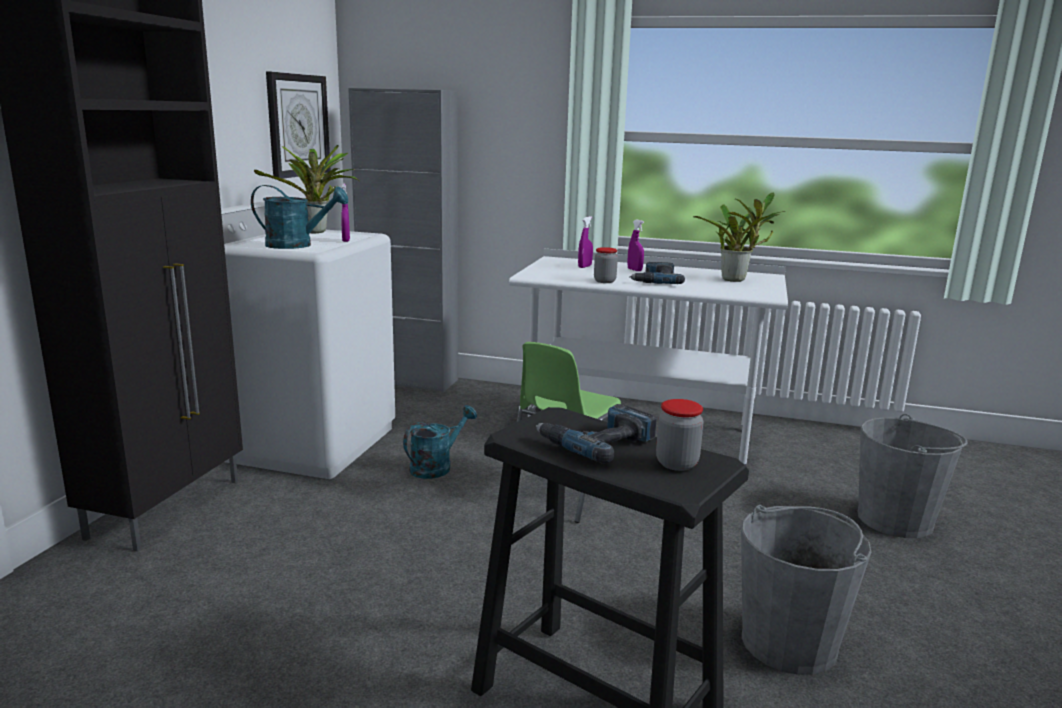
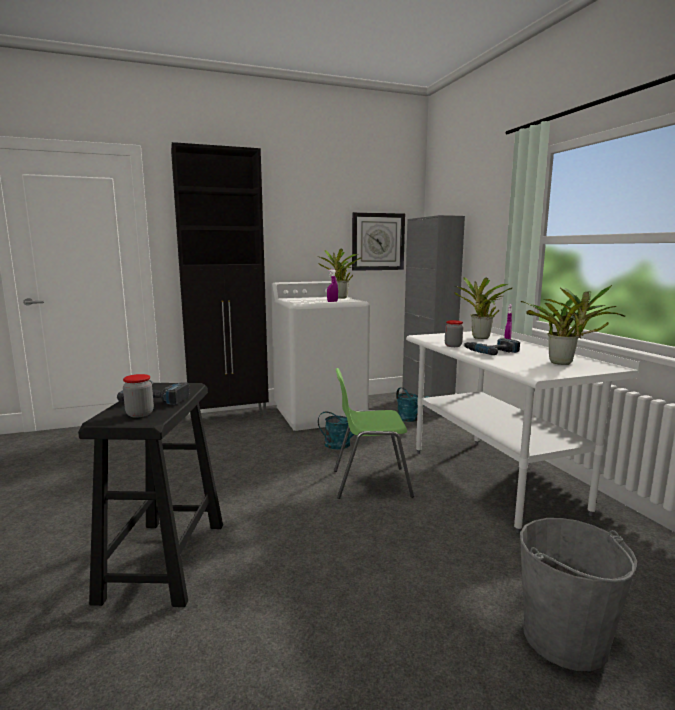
camera: 55 degrees right, 5 degrees down
(297, 245) = (303, 301): turquoise watering can -> turquoise watering can (411, 419)
(584, 266) = (480, 338): purple spray bottle -> potted plant
(789, 642) = (282, 618): grey bucket -> none

